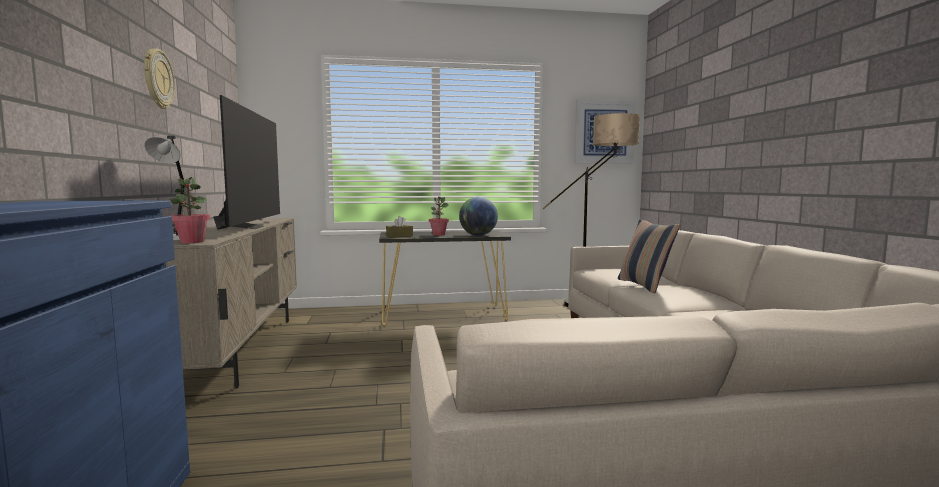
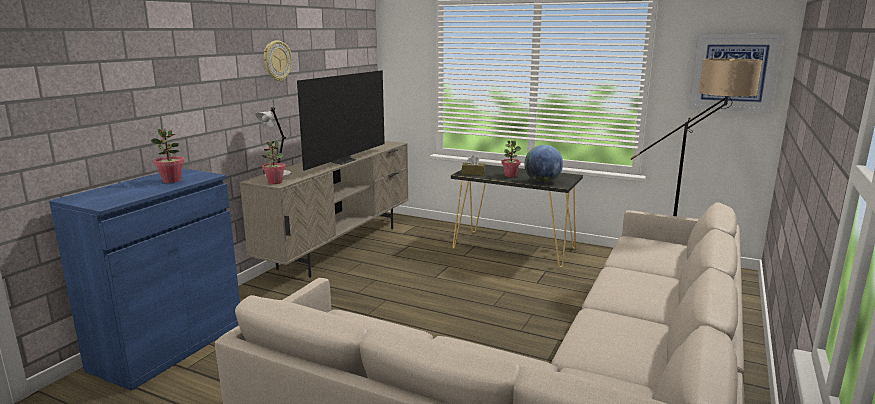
camera: 35 degrees right, 10 degrees up
(71, 202) = (171, 181): none -> potted plant
(644, 286) = (634, 273): pillow -> none

